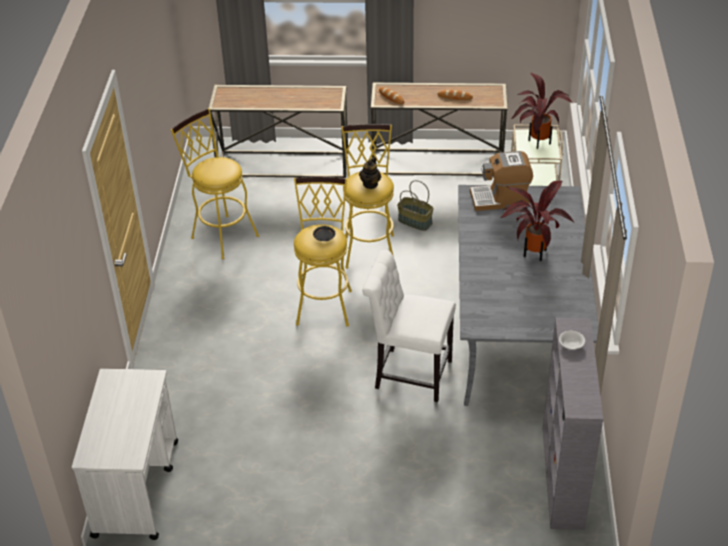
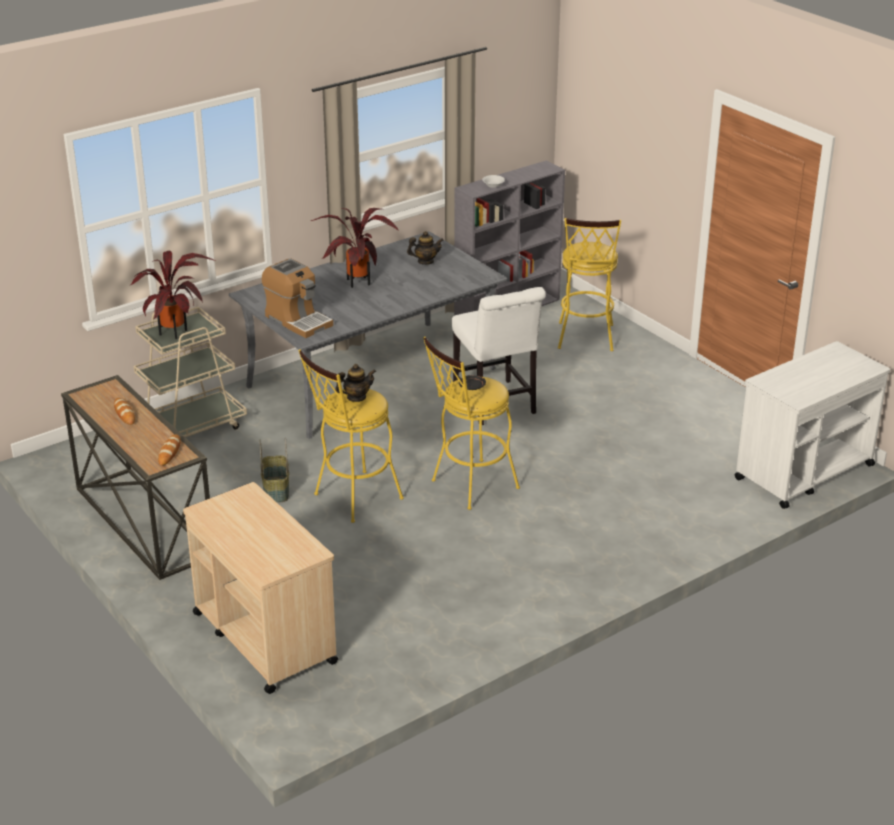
camera: 130 degrees left, 10 degrees down
(221, 234) = (452, 610): yellow stool -> yellow stool (585, 339)
(283, 164) = (264, 637): console table -> beige cart
(537, 306) = (425, 261): none -> teapot

